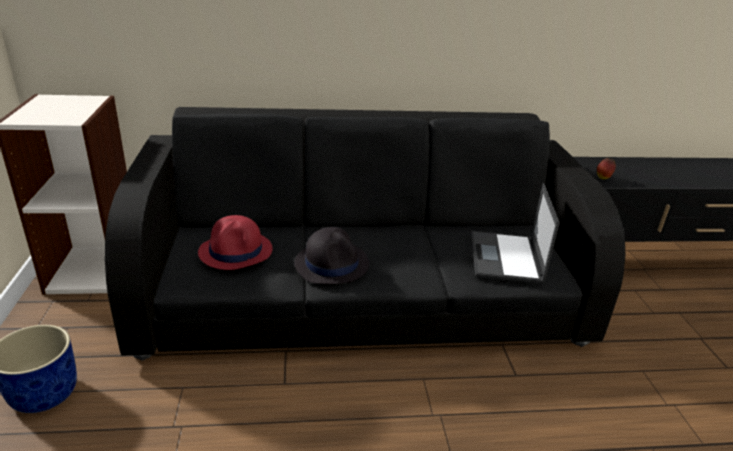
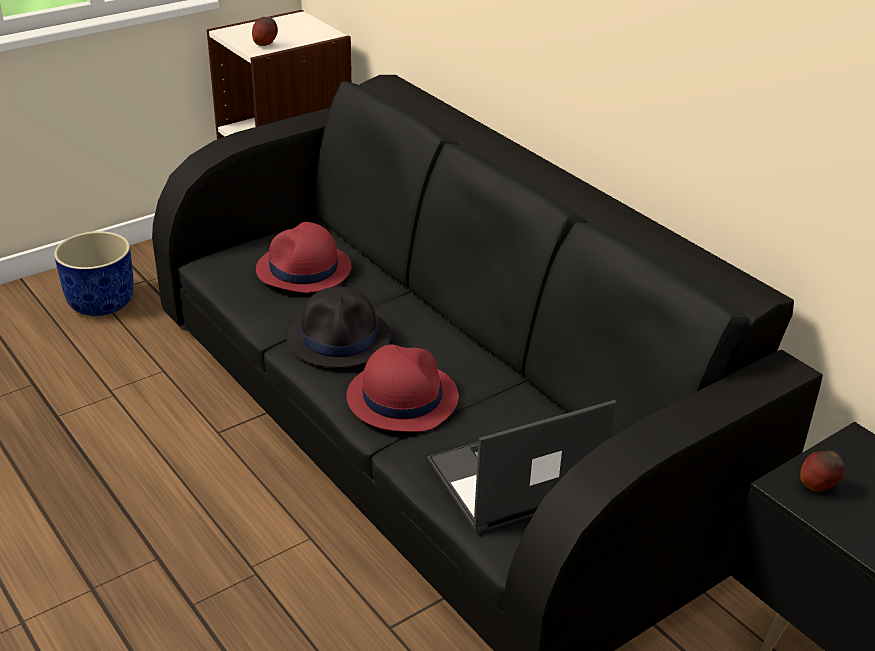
camera: 60 degrees right, 5 degrees up
(72, 116) = (265, 45): none -> apple
(411, 264) = (401, 397): none -> red hat

